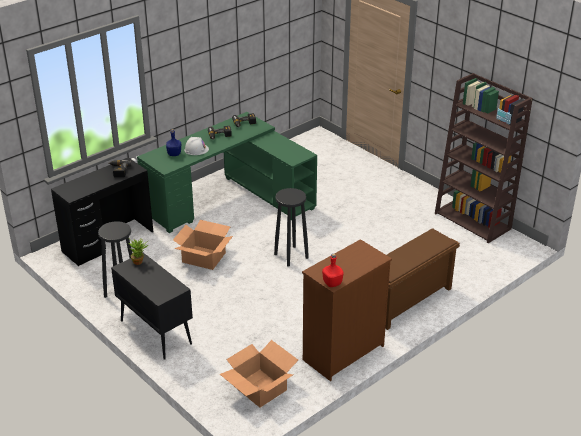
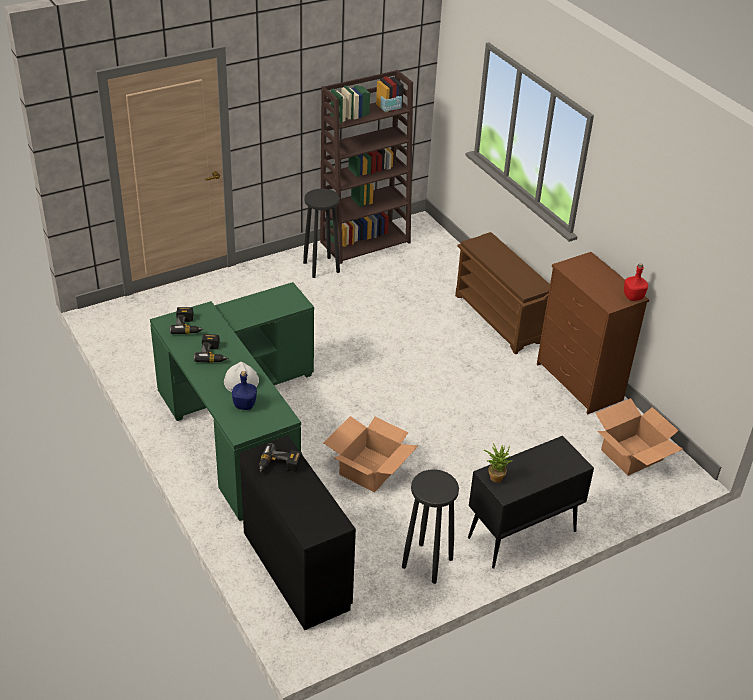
camera: 80 degrees left, 5 degrees up
(290, 256) = (390, 390): black stool -> black stool (321, 267)

